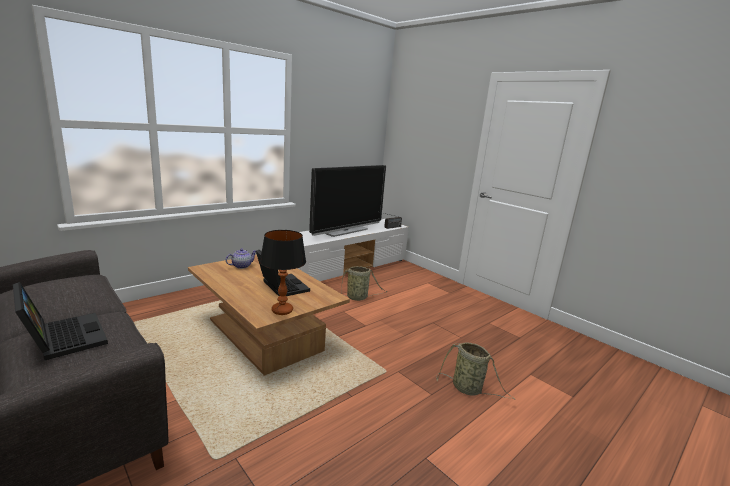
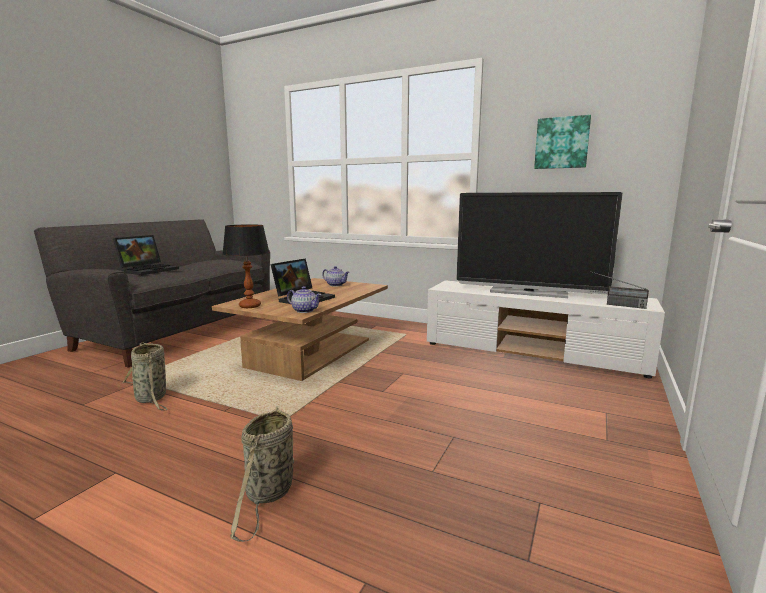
camera: 70 degrees right, 5 degrees down
(324, 293) = (304, 310): none -> teapot
(338, 128) = (562, 143): none -> picture
(358, 298) = (452, 374): basket -> basket (152, 399)

